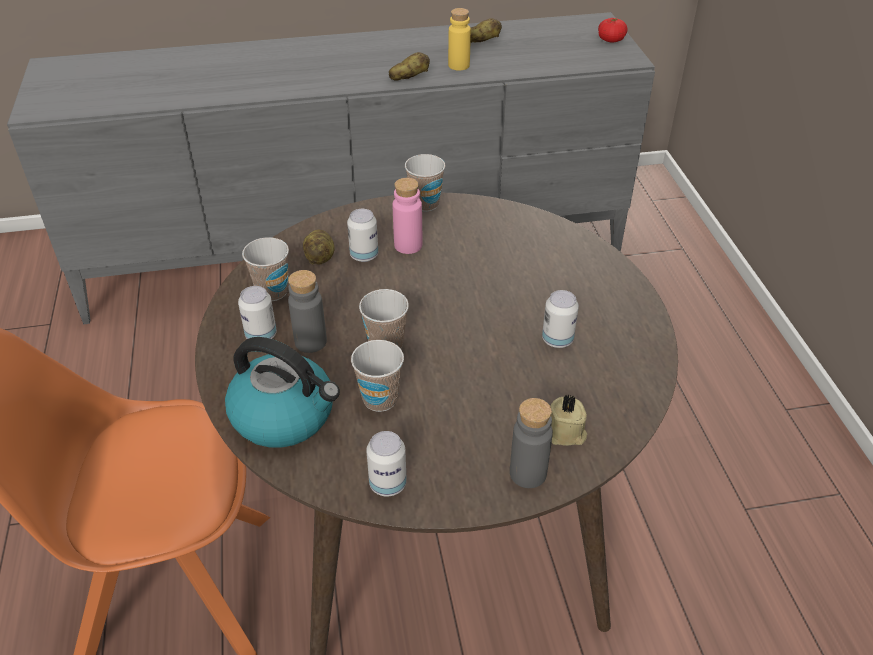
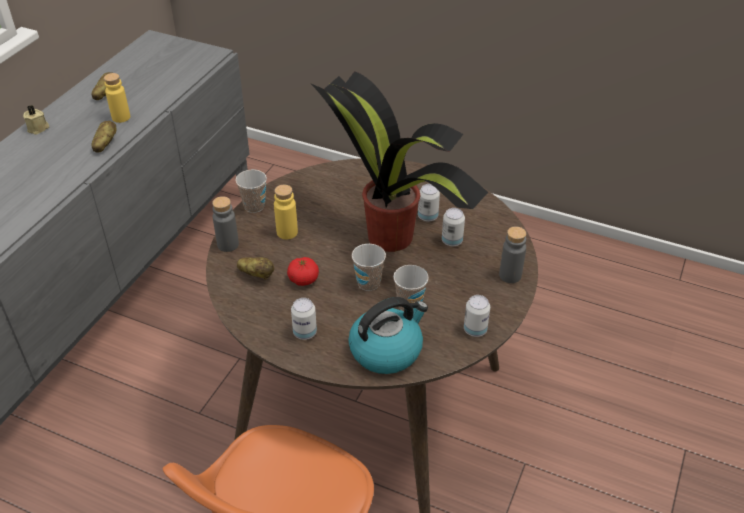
camera: 55 degrees left, 0 degrees up
(272, 292) = (267, 311): cup -> none
(310, 342) = (333, 313): grey bottle -> grey bottle (228, 244)
(364, 255) = (276, 255): can -> can (452, 241)
(408, 245) = (287, 232): pink bottle -> yellow bottle
(483, 328) = (392, 238): none -> potted plant
(566, 433) = (495, 249): beige candle -> beige candle (38, 128)
(611, 40) = (181, 47): tomato -> tomato (303, 279)

